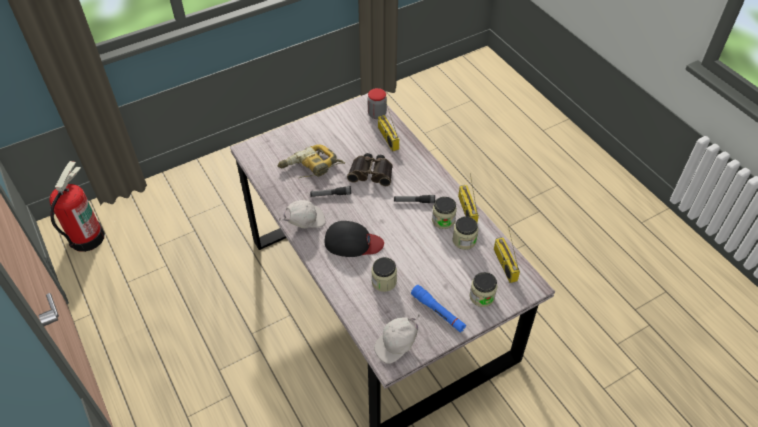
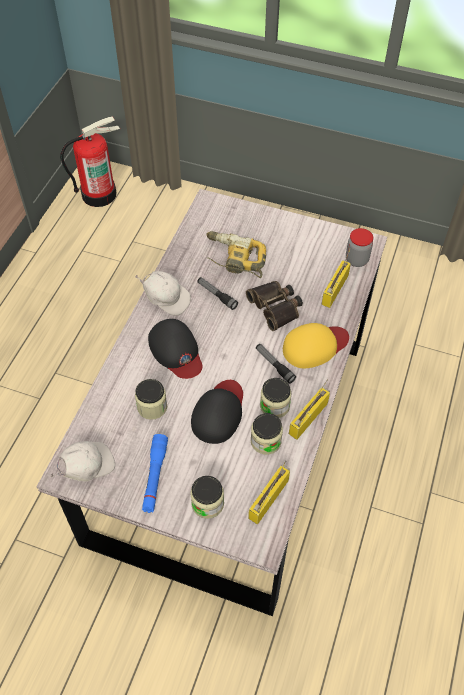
camera: 50 degrees right, 5 degrees up
(397, 345) = (87, 467): white cap -> white cap turned 135 degrees clockwise
(419, 174) = (315, 346): none -> yellow cap
(422, 250) = (219, 412): none -> black cap

